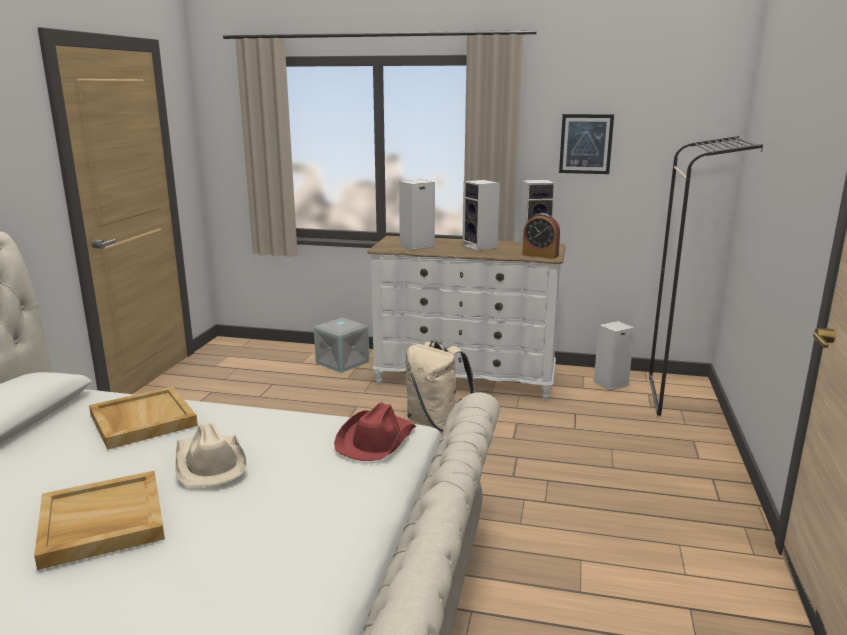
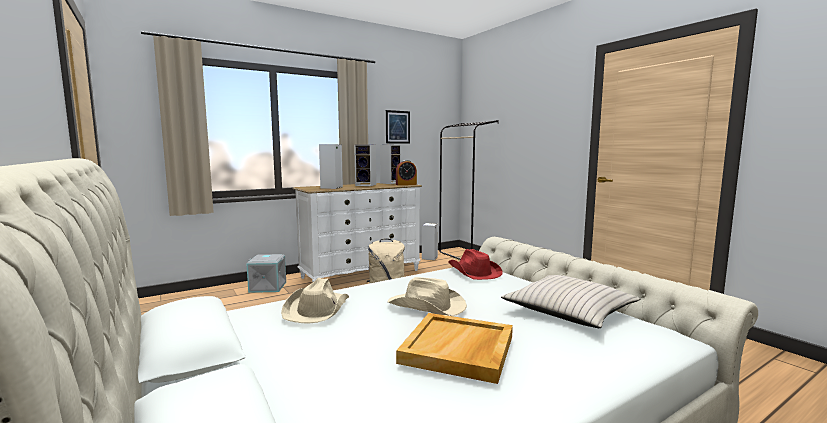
camera: 45 degrees left, 10 degrees down
(142, 420) = (317, 309): beige tray -> beige hat
(302, 549) = (569, 311): none -> beige pillow

